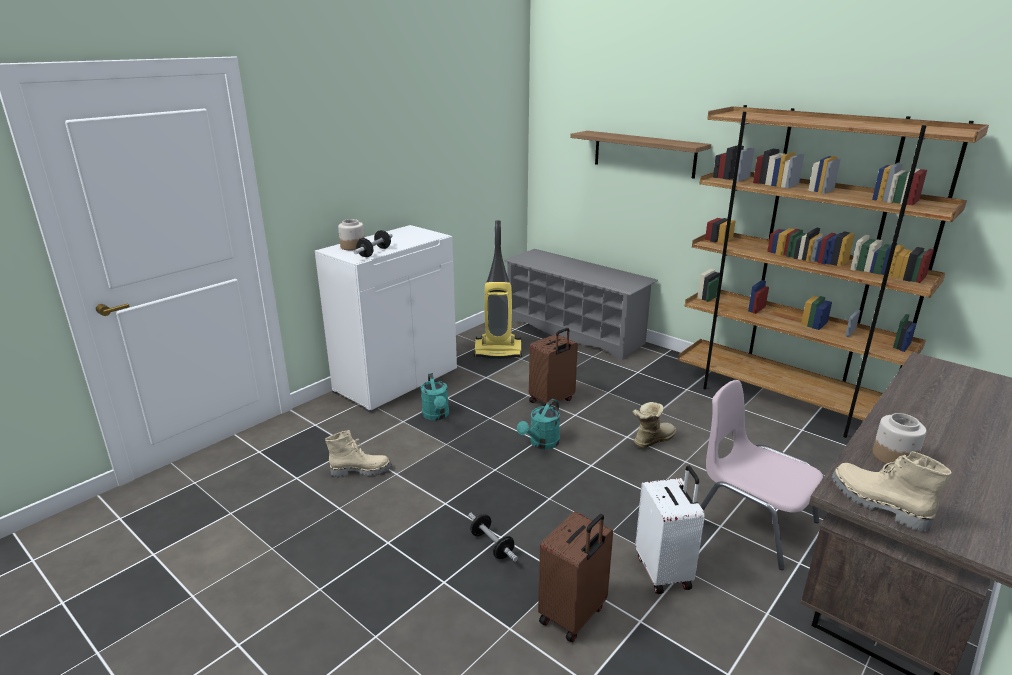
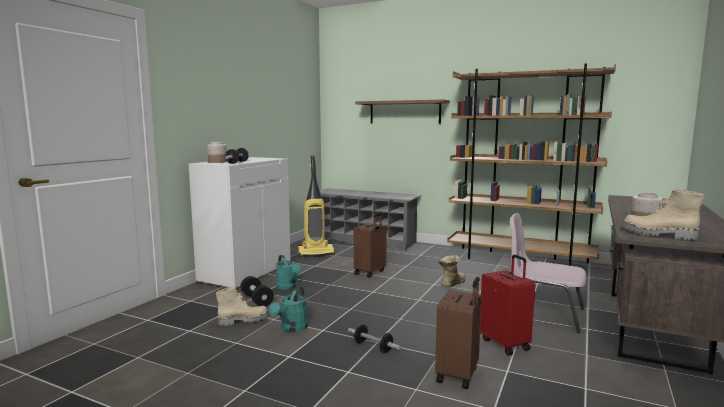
camera: 15 degrees left, 15 degrees down
(390, 435) = (257, 300): none -> black dumbbell
(541, 444) = (376, 293): turquoise watering can -> turquoise watering can (291, 328)
(664, 572) = (505, 344): white suitcase -> red suitcase

